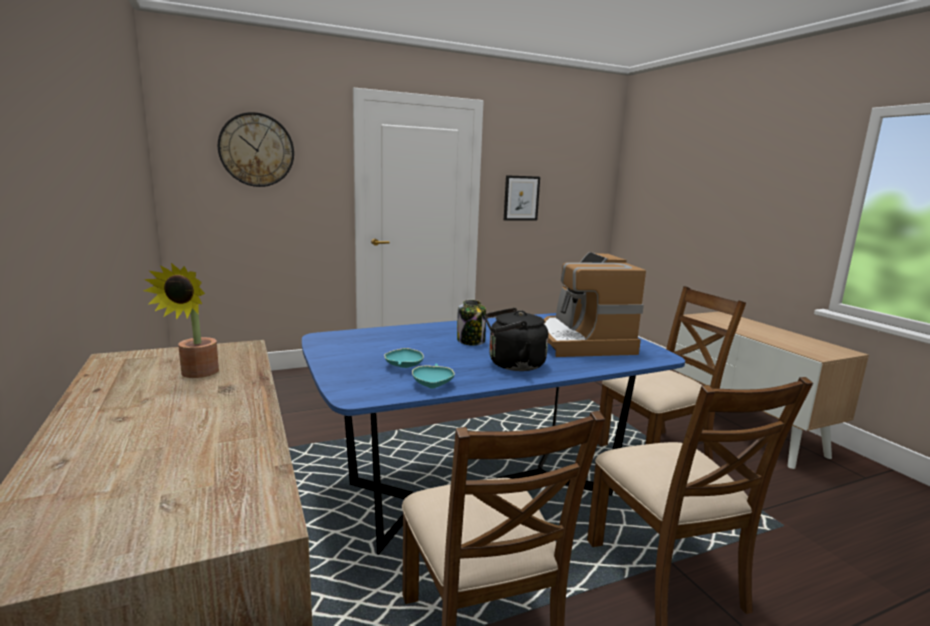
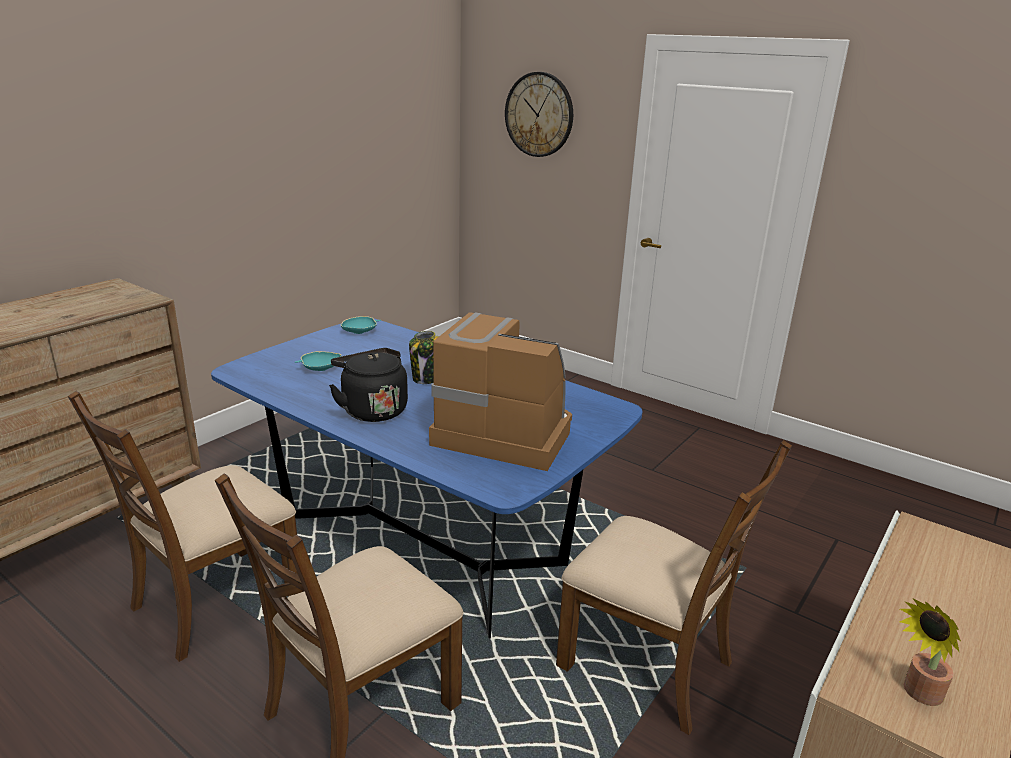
camera: 60 degrees right, 10 degrees up
(196, 374) = (90, 304): potted plant -> potted plant (918, 694)
(432, 384) = (284, 389): turquoise bowl -> turquoise bowl (360, 332)
(521, 198) = (900, 216): picture -> none
(582, 342) = (503, 432): coffee machine -> coffee machine turned 60 degrees clockwise

